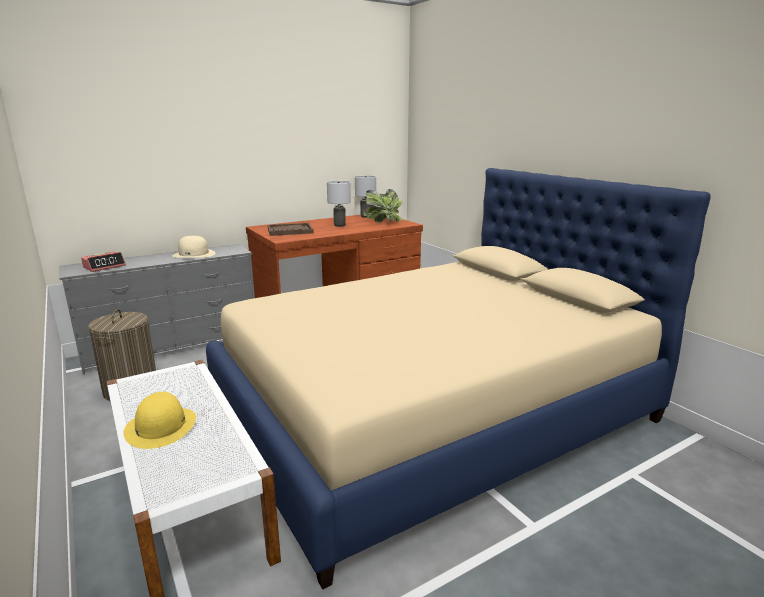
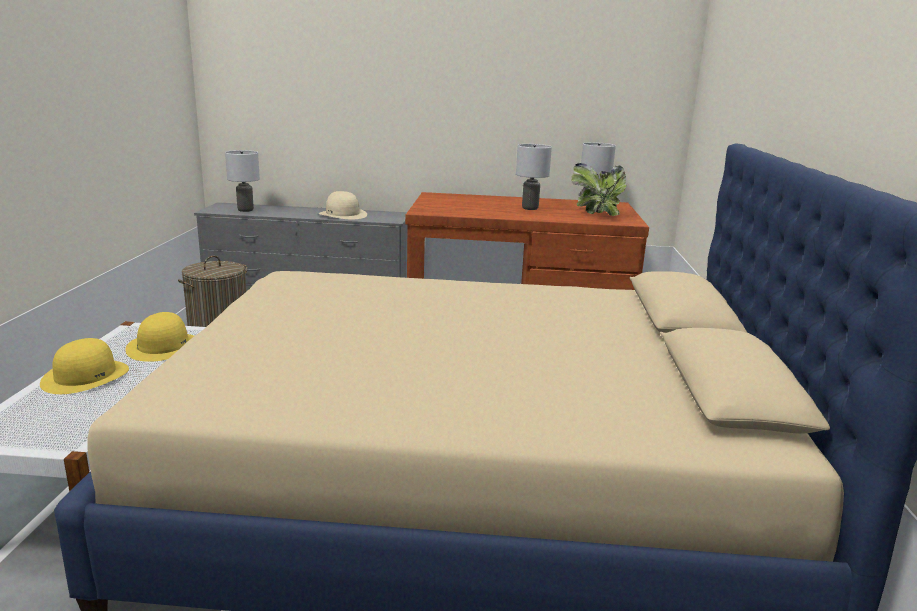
camera: 35 degrees right, 0 degrees up
(104, 266) = (246, 210): alarm clock -> white table lamp
(181, 386) = (163, 346): none -> yellow hat
(290, 231) = (455, 204): brown tray -> none

